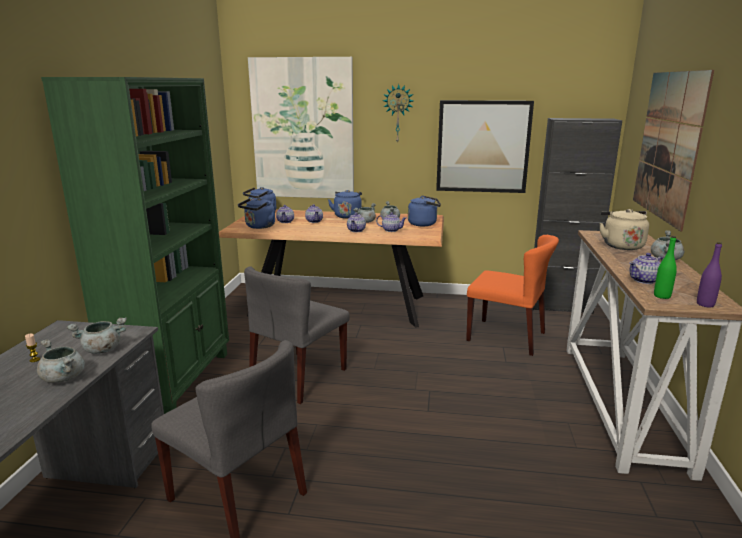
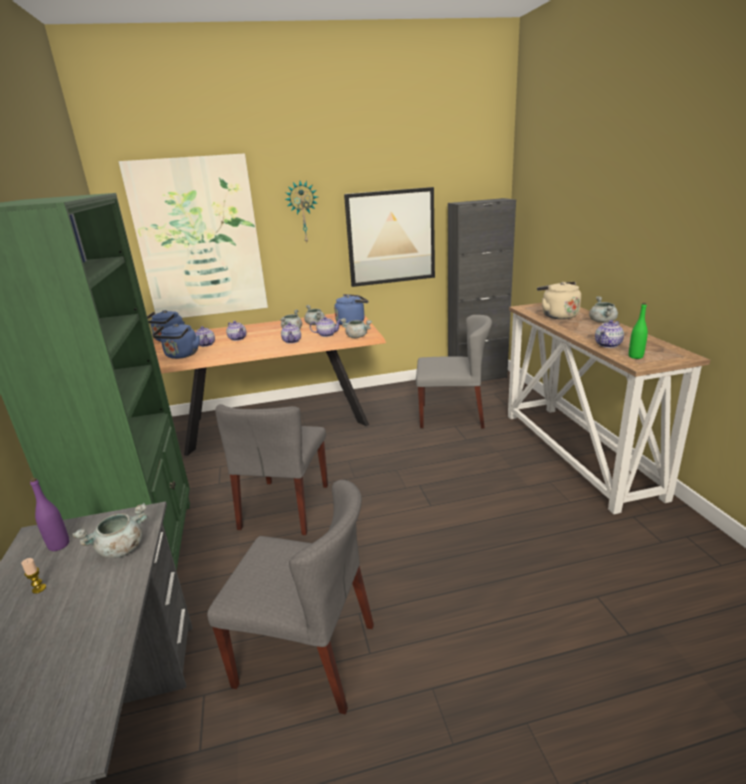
camera: 20 degrees left, 5 degrees up
(64, 378) = (105, 600): grey cooking pot -> grey cooking pot (357, 337)
(347, 216) = (267, 326): blue kettle -> none
(507, 336) = (452, 415): orange chair -> grey chair
(668, 145) = (576, 220): picture -> none
(705, 304) = (672, 357): purple bottle -> purple bottle (59, 545)

